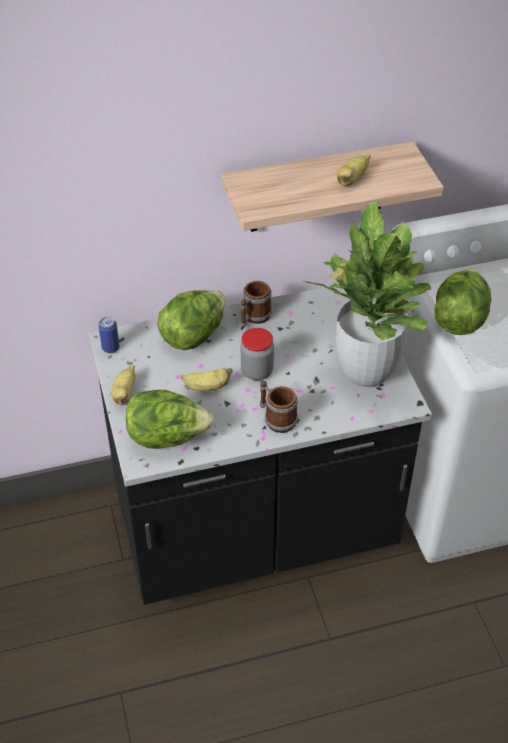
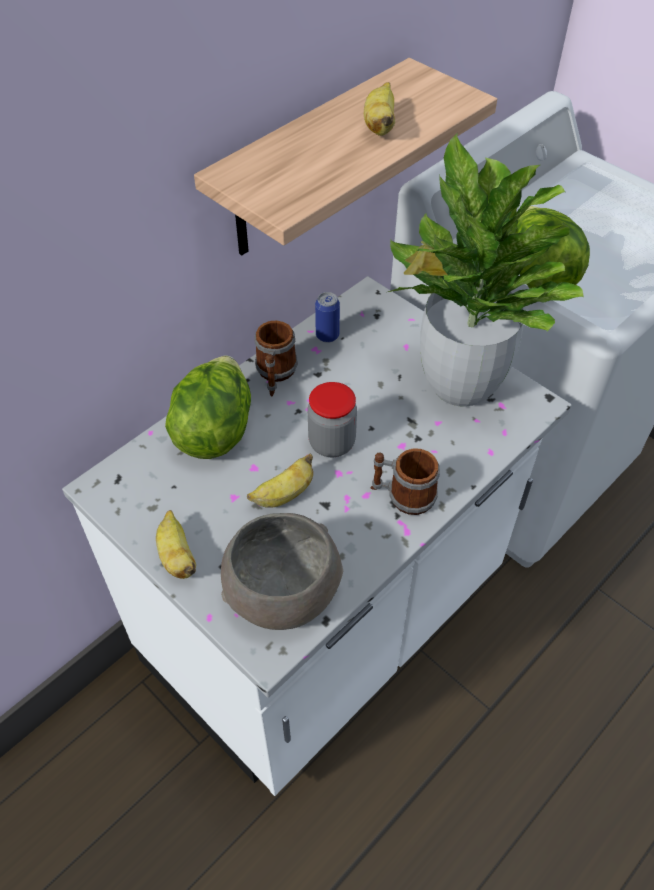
camera: 30 degrees left, 5 degrees up
(110, 348) = (111, 498): can -> can (327, 335)
(167, 437) = (282, 593): lettuce -> grey bowl
(253, 528) = (327, 623): black counter -> white counter

